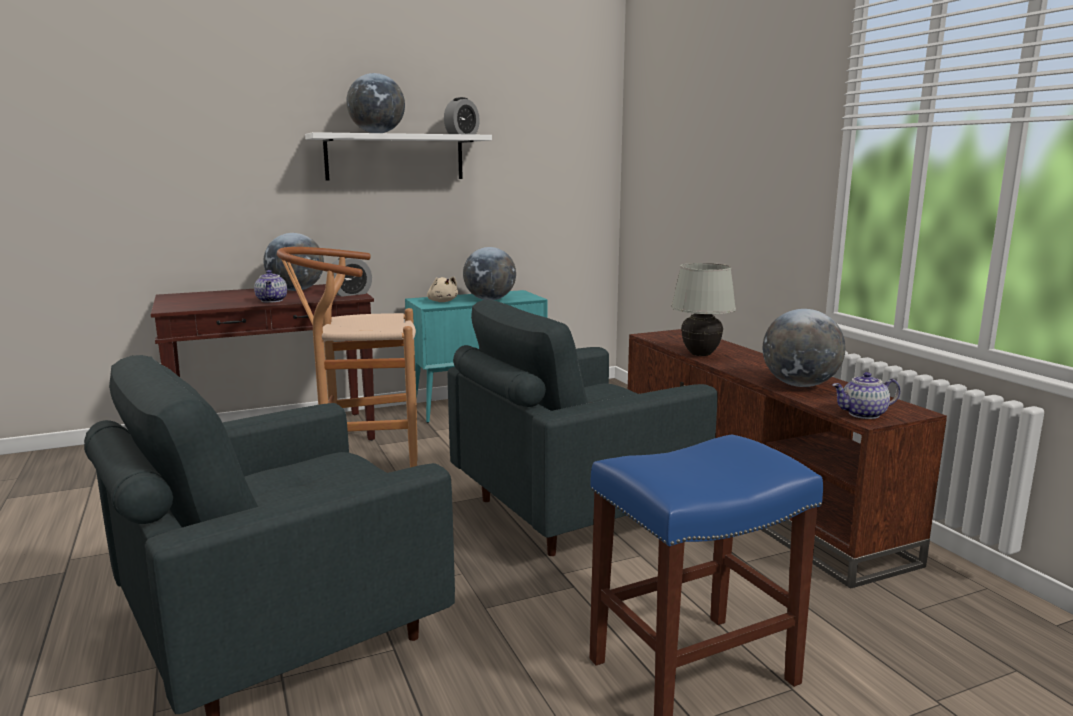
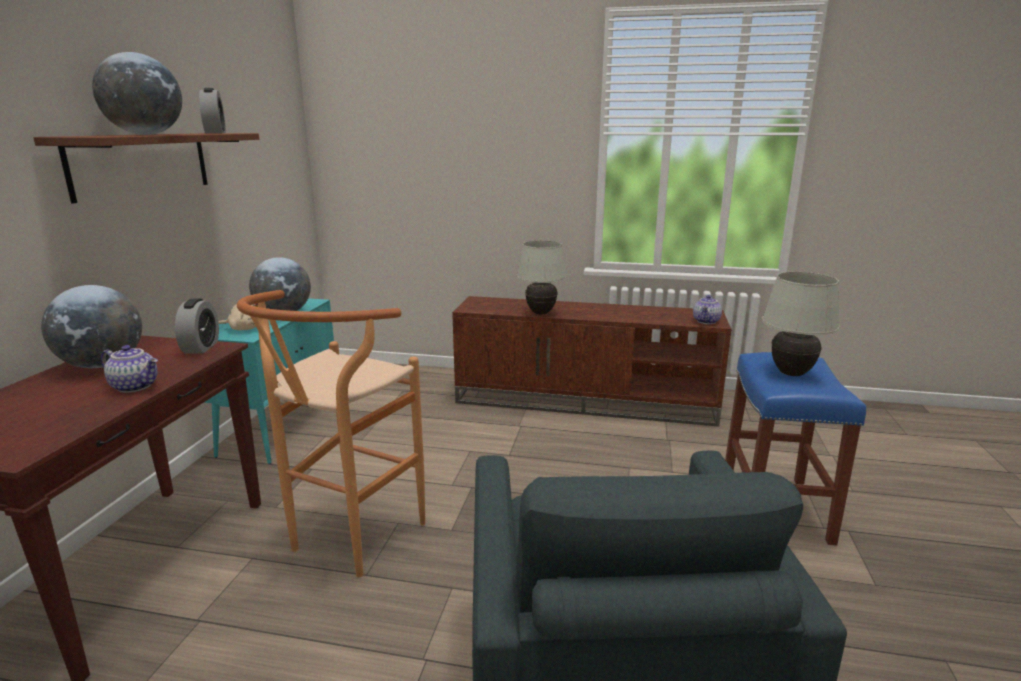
camera: 55 degrees left, 5 degrees up
(395, 157) = (142, 164): white shelf -> brown shelf
(572, 509) = (538, 464): grey armchair -> none
(695, 460) = (791, 373): none -> white table lamp
(799, 385) = (639, 315): globe -> none

